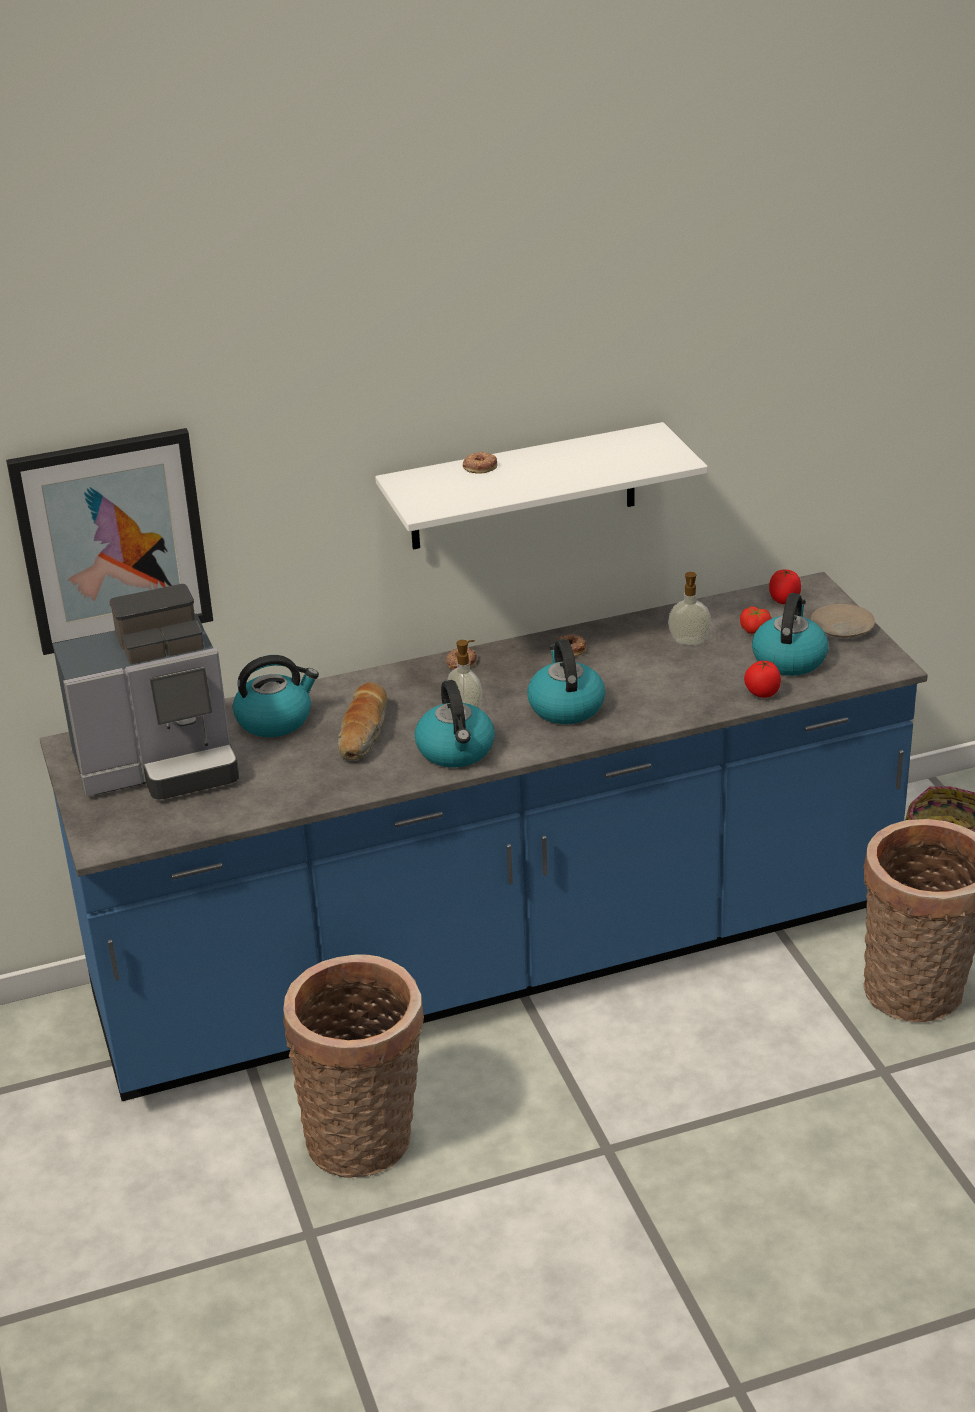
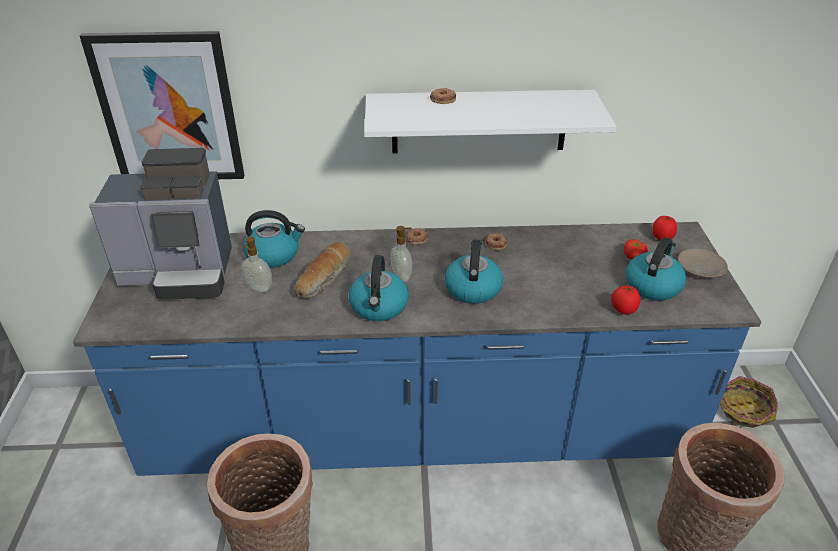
camera: 15 degrees right, 5 degrees up
(689, 642) = (581, 256): soap dispenser -> soap dispenser (258, 288)

